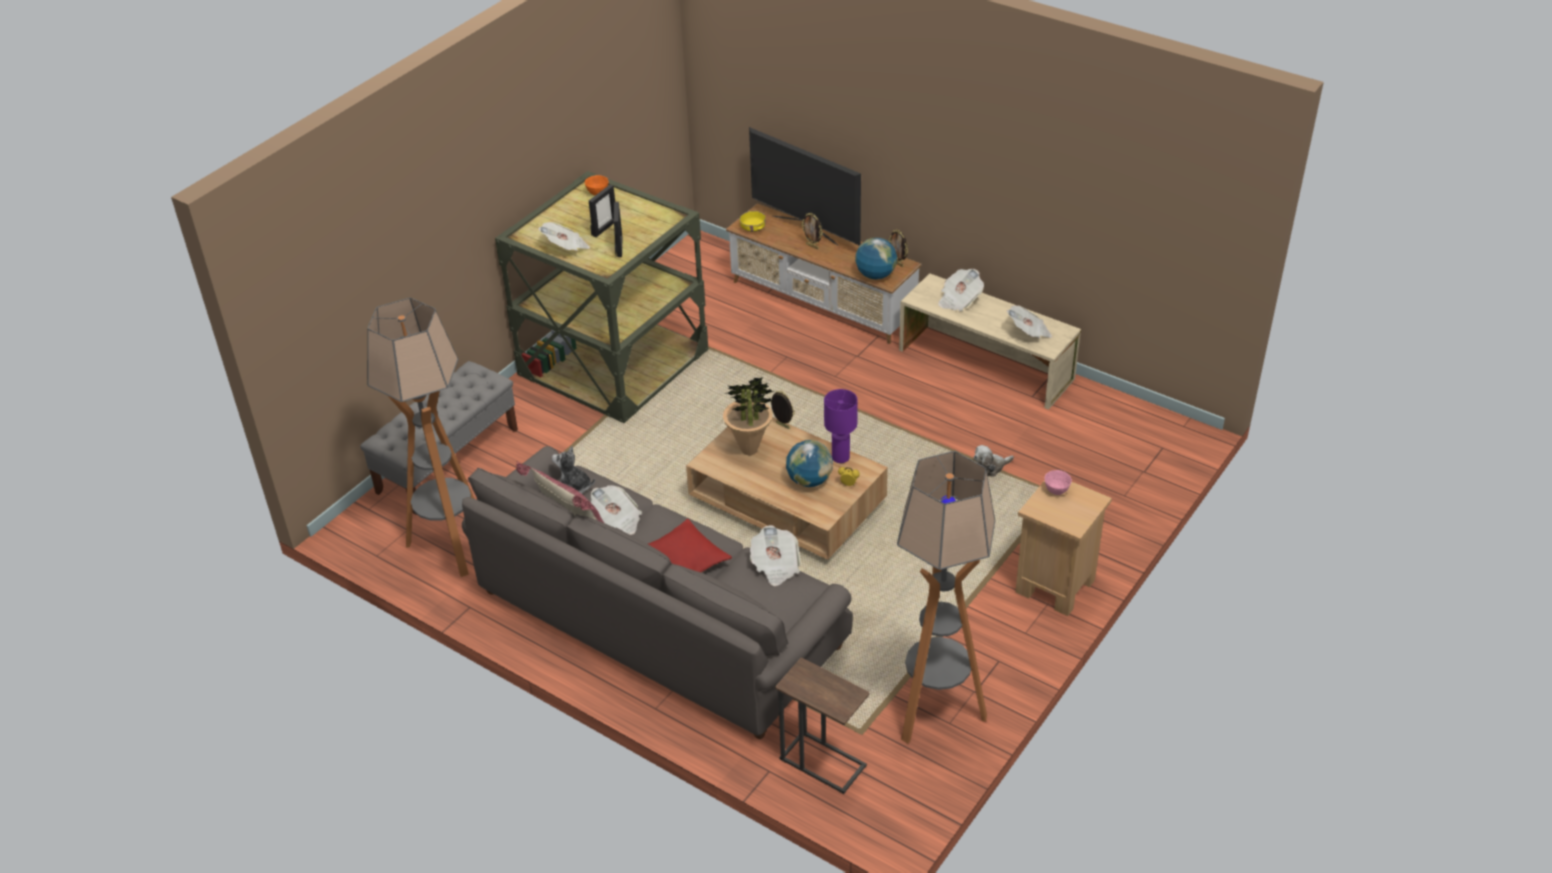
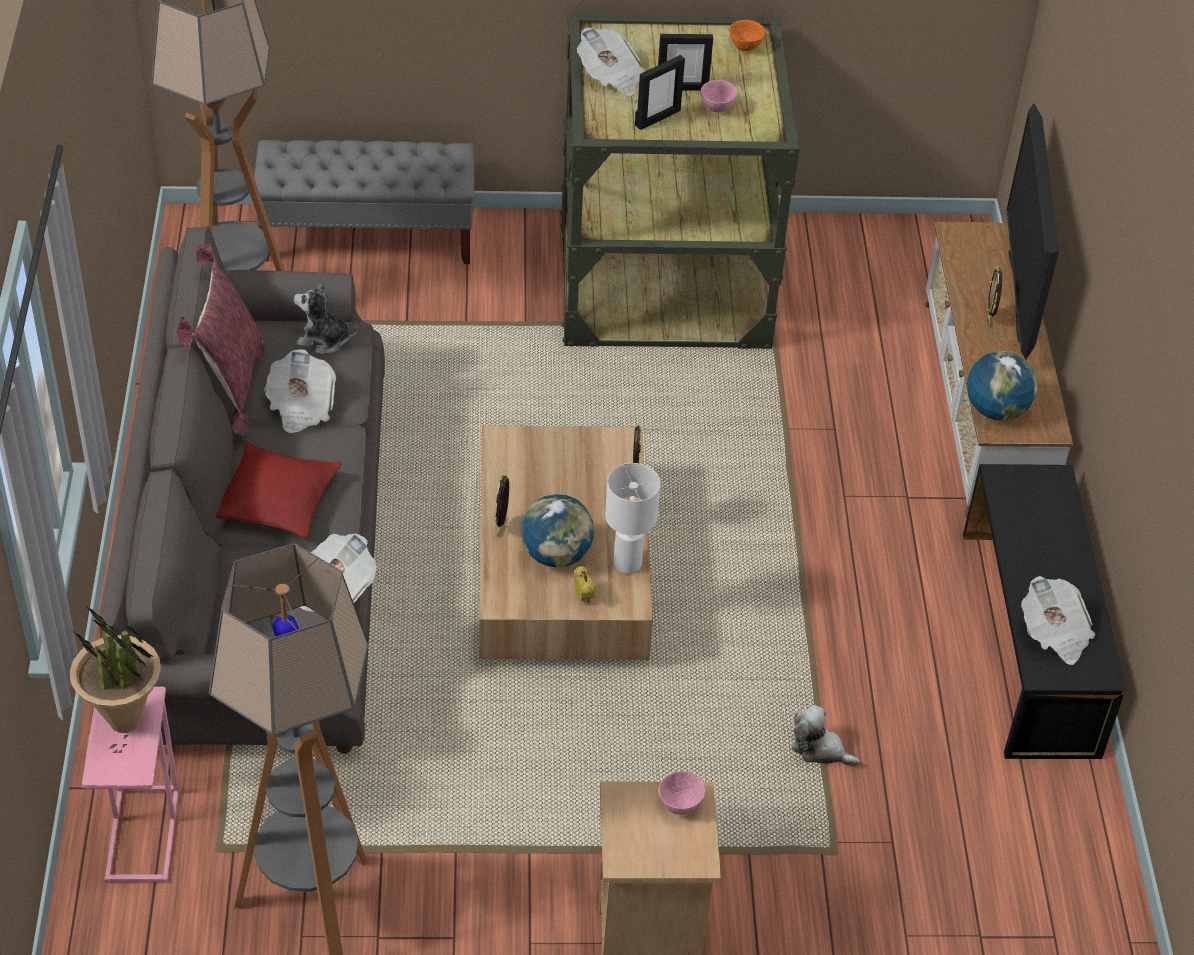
camera: 50 degrees right, 5 degrees up
(574, 487) = (324, 340): plush toy -> plush toy turned 60 degrees counterclockwise
(635, 224) = (717, 109): none -> pink bowl
(749, 450) = (562, 469): potted plant -> potted plant (125, 722)
(753, 228) = (963, 245): yellow bowl -> none
(822, 762) = (142, 833): brown side table -> pink side table
(840, 457) = (626, 563): purple table lamp -> white table lamp
(898, 264) = (1045, 420): picture frame -> picture frame (501, 527)
(959, 300) = (1046, 524): newspaper -> none
(987, 364) = (1032, 643): beige bench -> black bench

